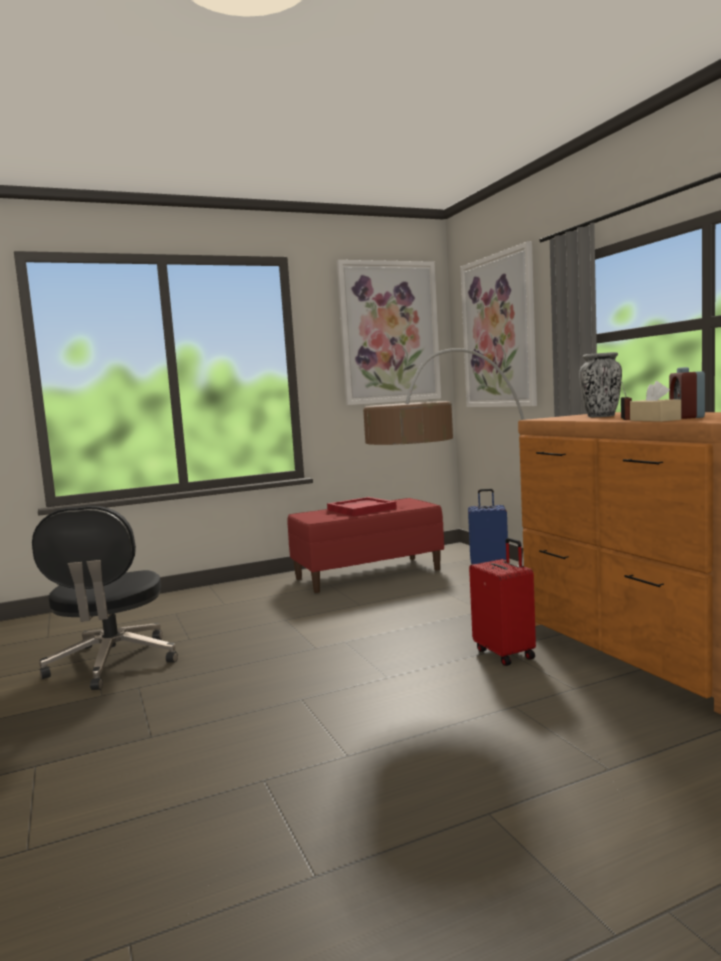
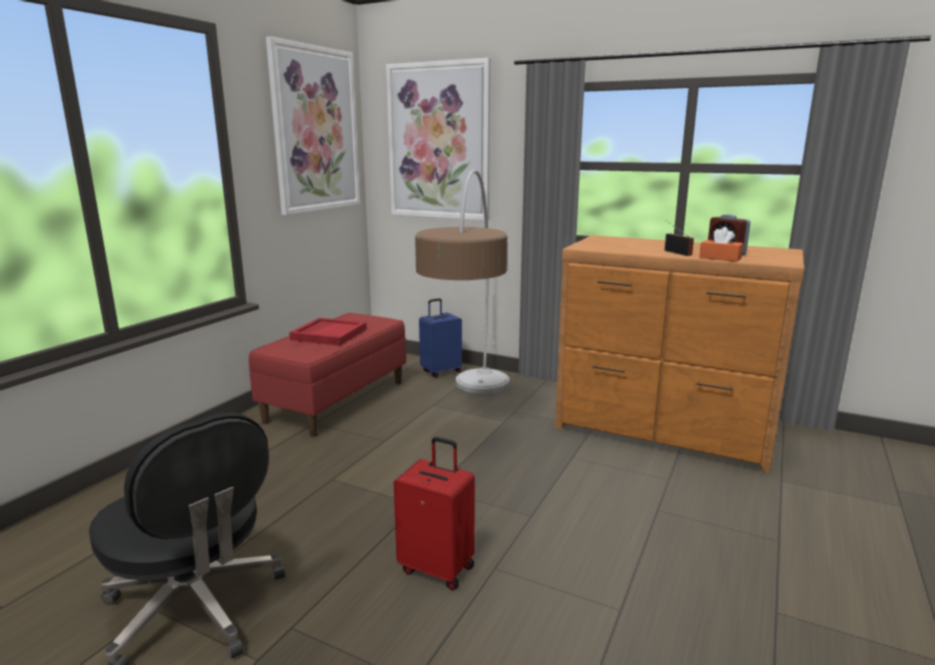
camera: 40 degrees left, 10 degrees up
(505, 653) = (582, 461): red suitcase -> red suitcase (438, 568)
(601, 416) = (631, 246): vase -> none
(655, 420) = (720, 258): beige tissue box -> orange tissue box

